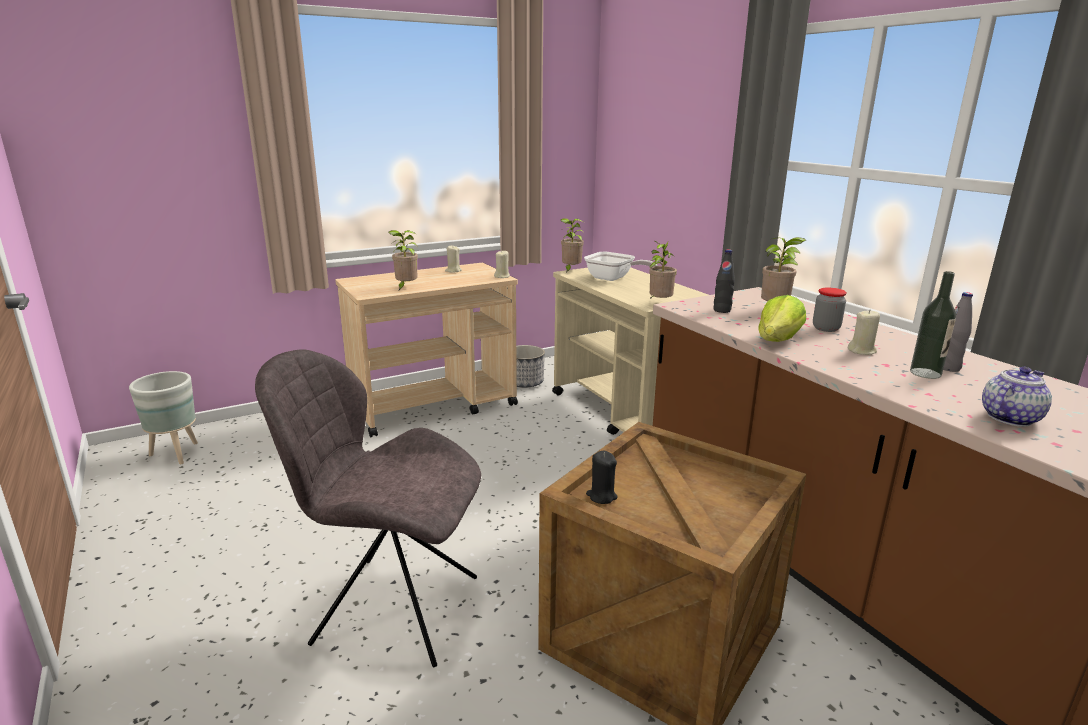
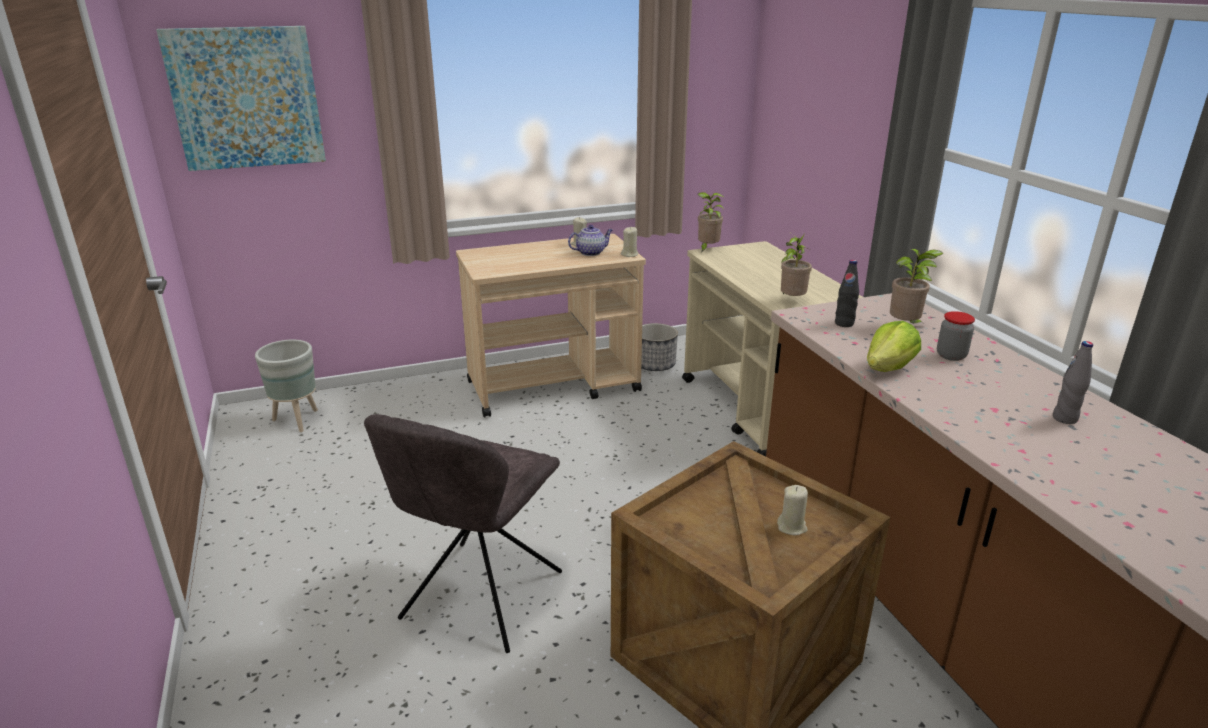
camera: 10 degrees right, 5 degrees up
(116, 128) = (246, 98): none -> picture
(391, 608) = (479, 599): grey chair -> grey chair turned 90 degrees counterclockwise
(405, 287) = (525, 265): potted plant -> none
(601, 496) = (673, 521): black candle -> none
(613, 279) = (751, 263): frying pan -> none
(862, 351) = (976, 389): beige candle -> beige candle (792, 527)
(925, 373) = (1033, 424): bottle -> none
(1010, 417) = (1096, 487): teapot -> teapot (591, 252)

